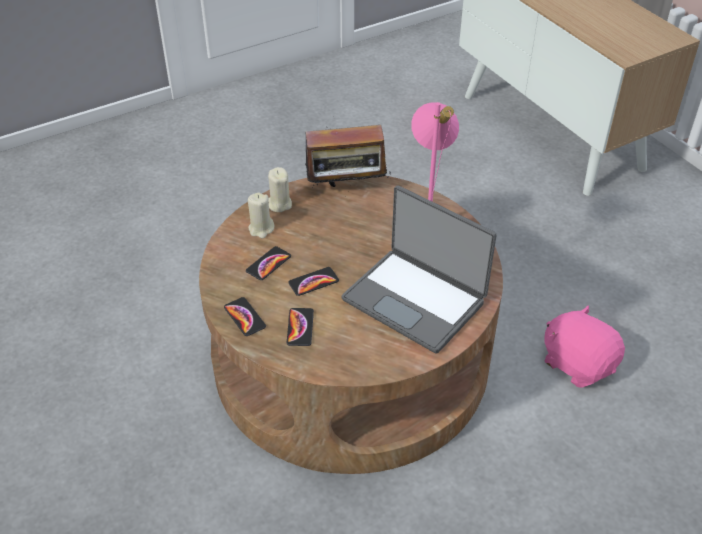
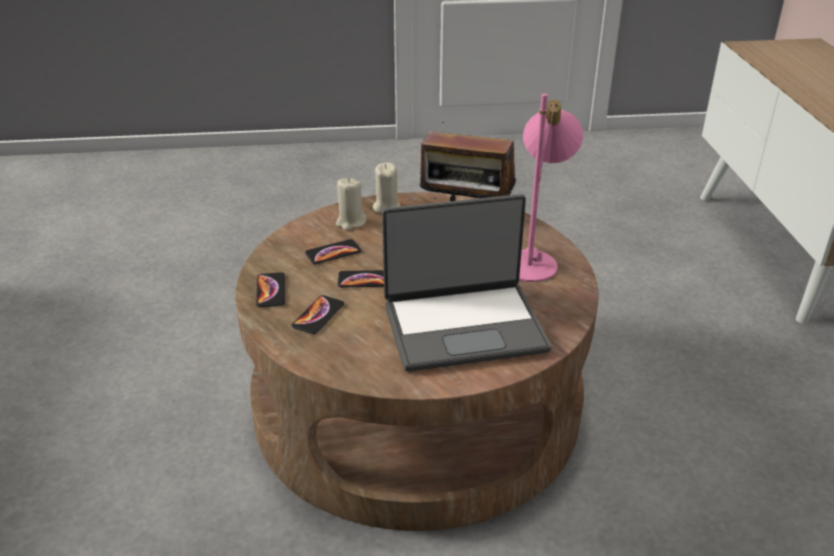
camera: 25 degrees right, 10 degrees down
(415, 300) = (464, 326): laptop -> laptop turned 75 degrees counterclockwise
(578, 363) = (687, 496): pink plush toy -> none

